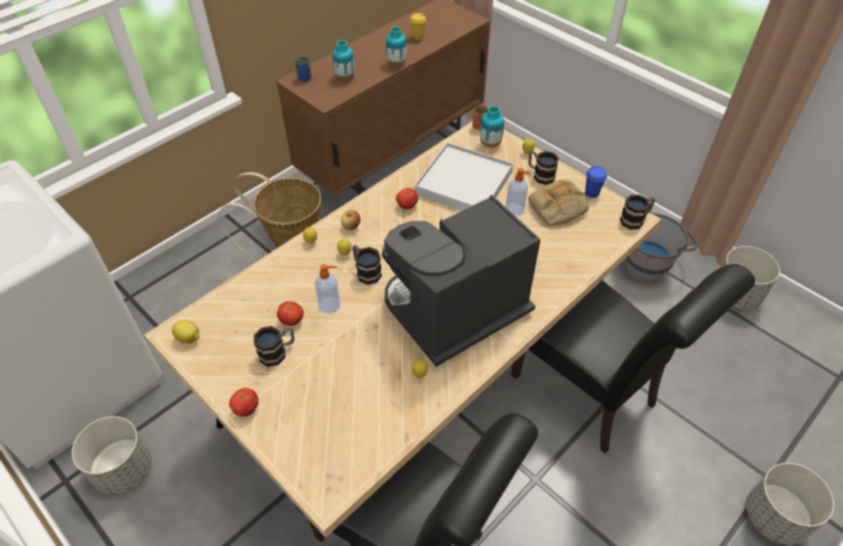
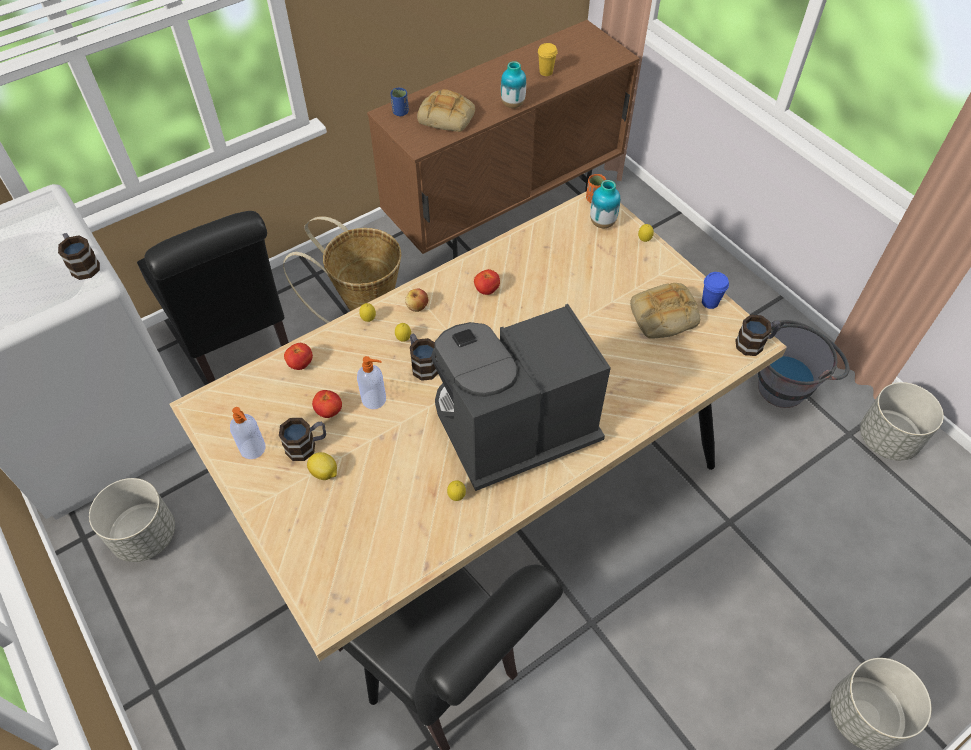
camera: 10 degrees right, 5 degrees up
(189, 338) = (215, 415): lemon -> lemon (324, 473)
(246, 409) = (261, 505): tomato -> tomato (300, 364)
(345, 77) = (448, 116): vase -> bread
(464, 182) = (559, 269): white tray -> none
(515, 210) = (612, 312): soap dispenser -> soap dispenser (253, 449)
(540, 175) = (653, 271): mug -> mug (83, 265)
(590, 395) = (678, 534): black chair -> black chair (240, 354)

